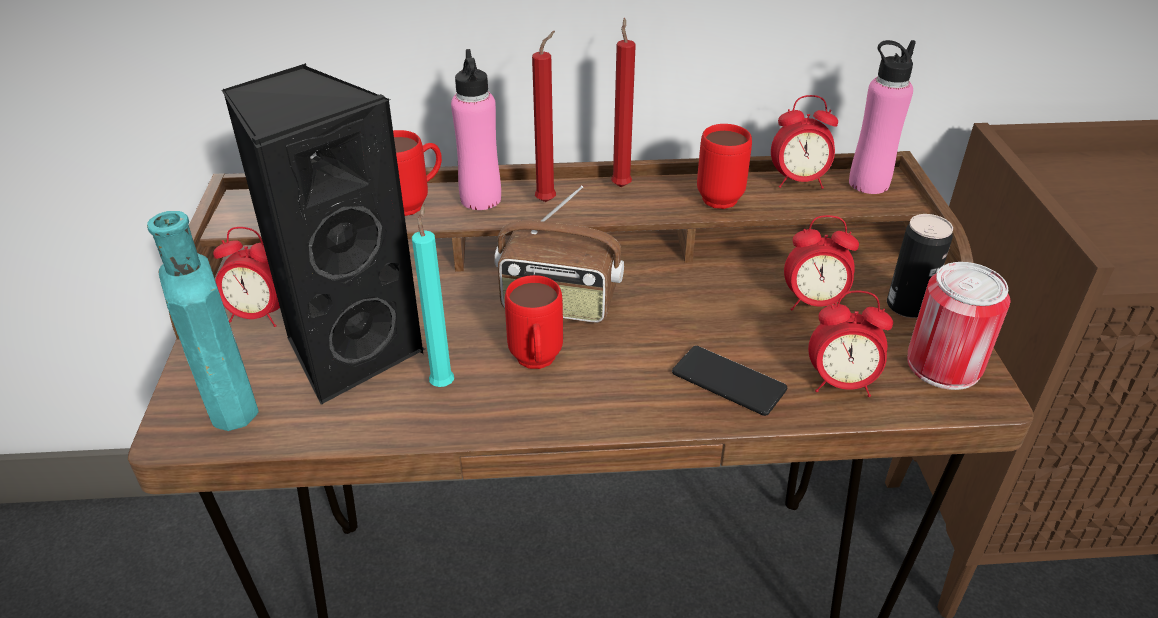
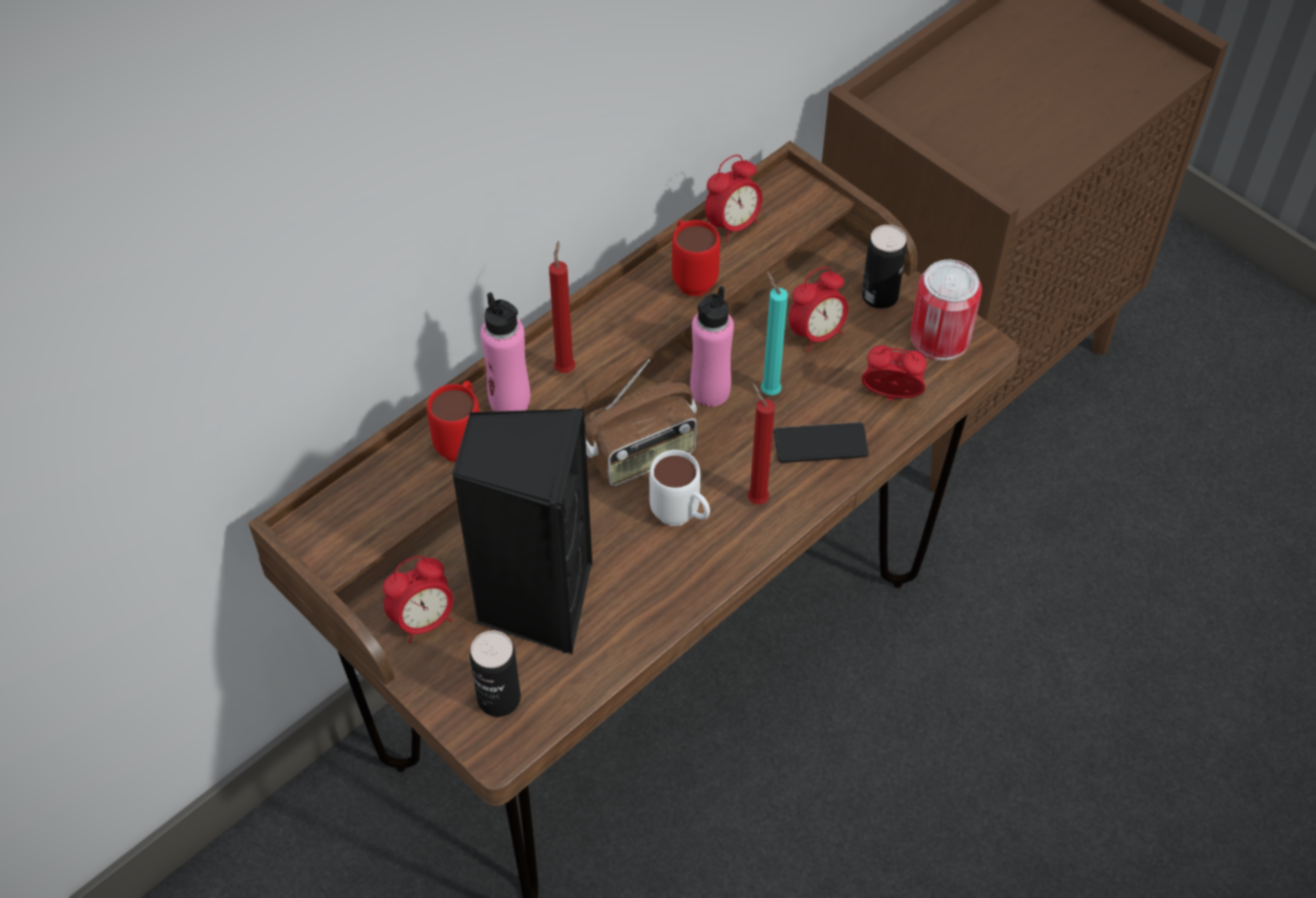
camera: 40 degrees left, 15 degrees up
(229, 399) = (499, 698): turquoise bottle -> can
(443, 383) = (635, 578): turquoise candle -> turquoise candle (768, 390)
(536, 364) = (681, 518): red mug -> white mug
(621, 185) = (602, 313): red candle -> red candle (755, 498)
(841, 383) = (890, 397): alarm clock -> alarm clock turned 135 degrees counterclockwise
(868, 183) = (785, 196): pink bottle -> pink bottle (710, 391)

